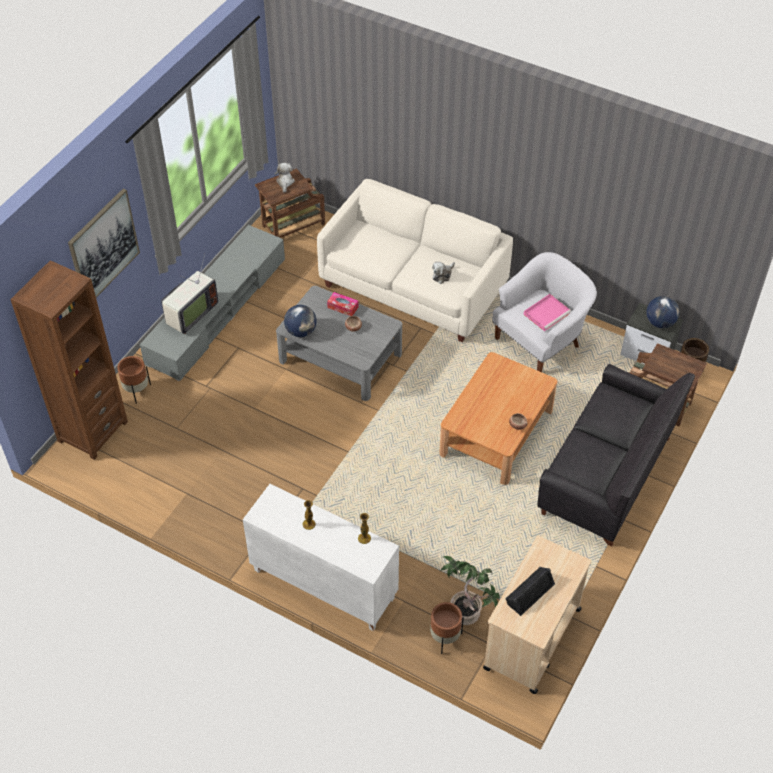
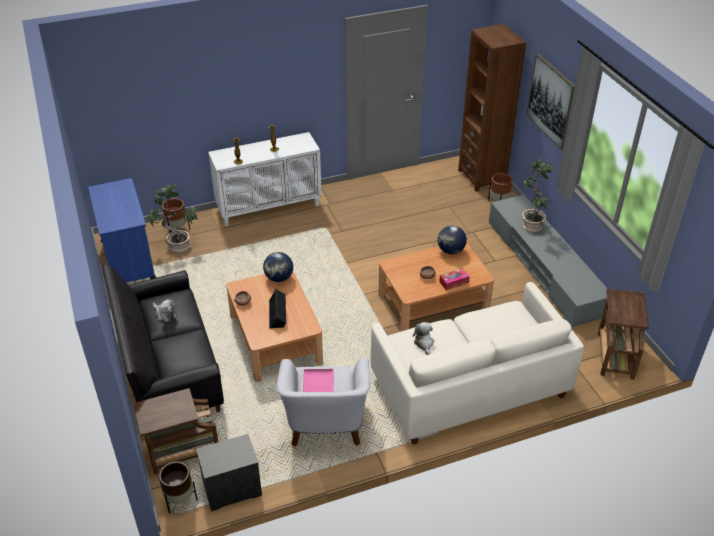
camera: 130 degrees right, 10 degrees down
(190, 314) = (531, 225): television -> potted plant
(285, 182) = (632, 310): plush toy -> plush toy (165, 314)
(340, 357) = (433, 302): grey coffee table -> brown coffee table
(529, 592) = (121, 200): black speaker -> black speaker (278, 313)
(531, 639) = (128, 260): beige cart -> blue cart
(660, 322) = (221, 457): globe -> globe (279, 278)

